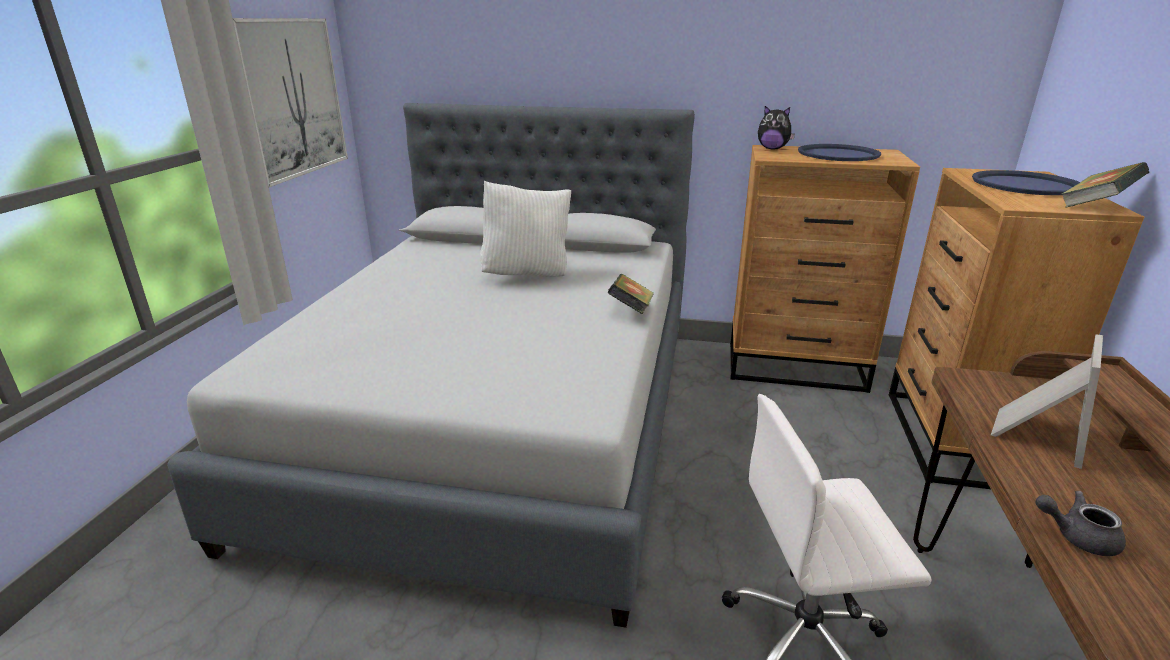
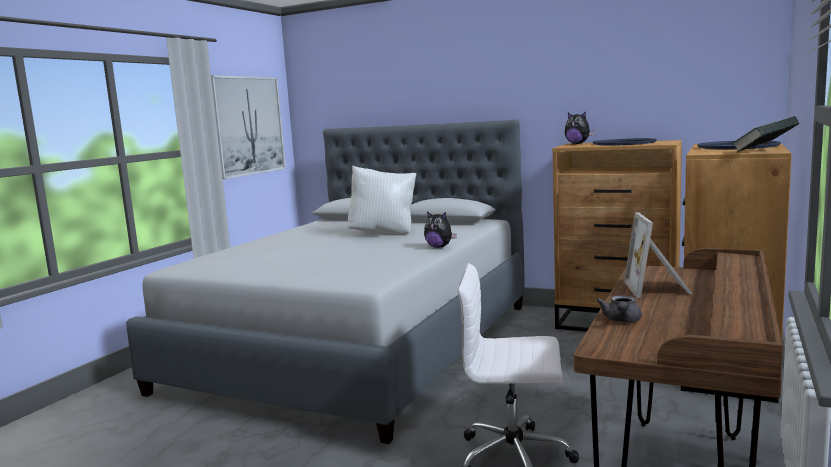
camera: 15 degrees right, 15 degrees down
(631, 310) = (439, 247): book -> plush toy
(1036, 433) = (659, 288): picture frame -> picture frame turned 135 degrees clockwise
(1077, 536) = (621, 321): grey teapot -> grey teapot turned 105 degrees counterclockwise

